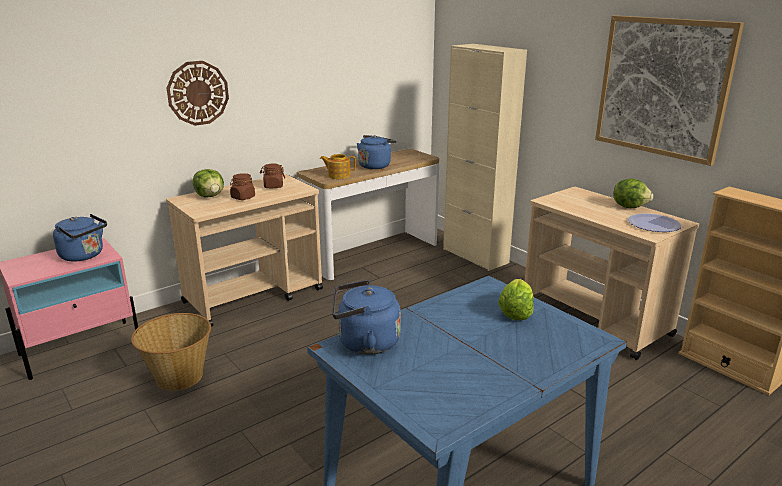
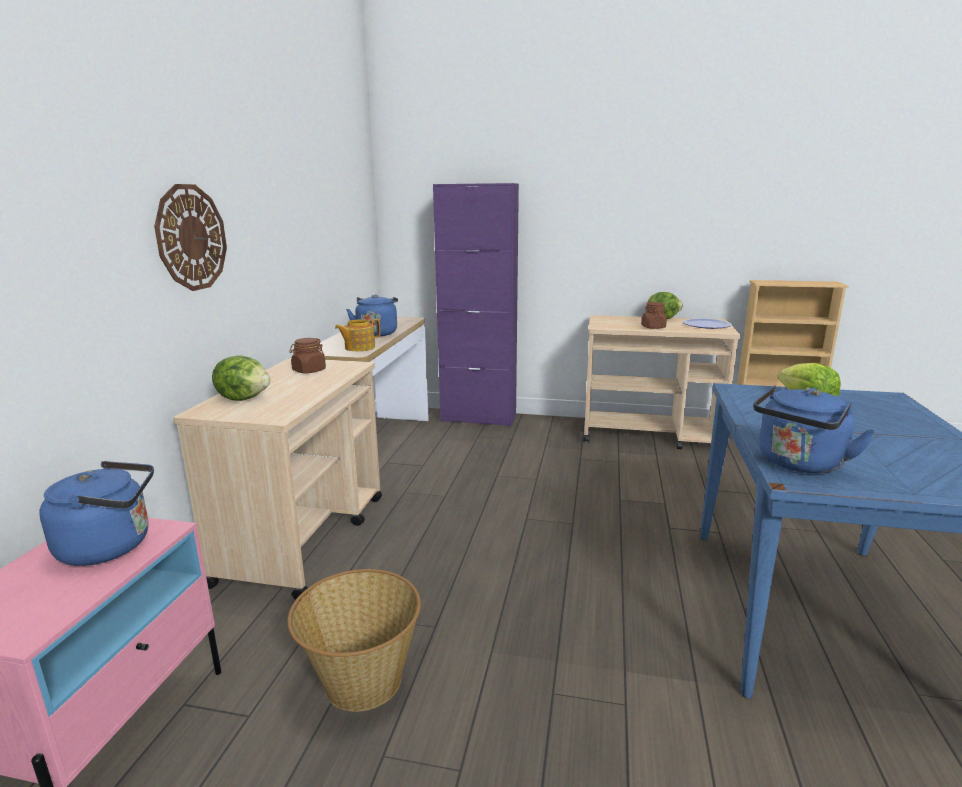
camera: 40 degrees left, 5 degrees down
(243, 197) = (298, 389): brown jar -> brown jar (653, 327)
(475, 256) = (478, 418): beige cabinet -> purple cabinet
(662, 87) = (675, 203): picture -> none

